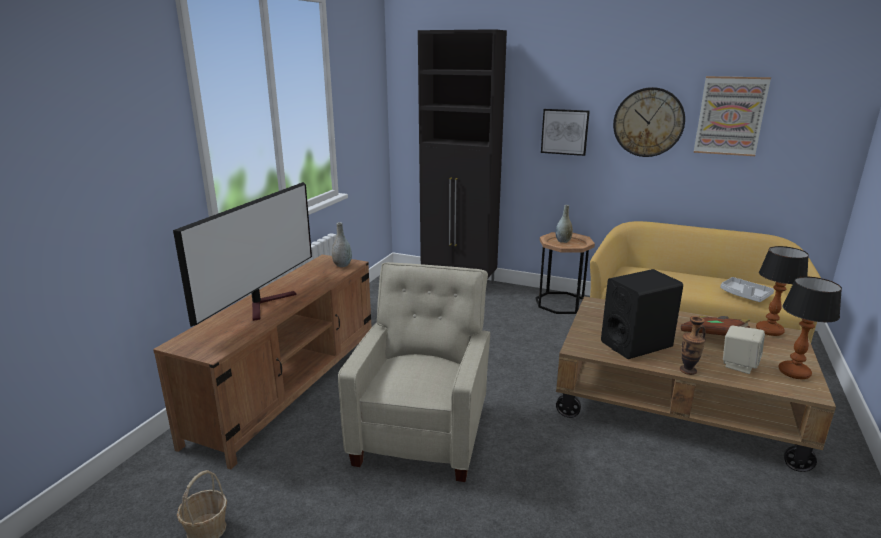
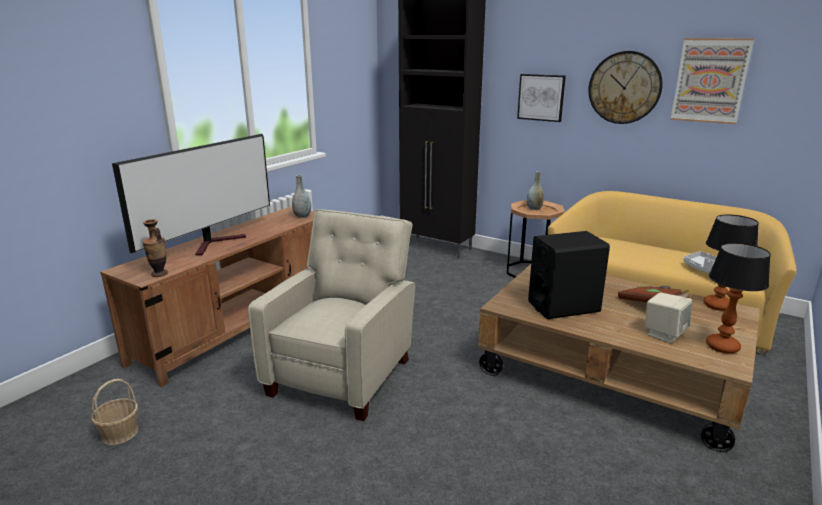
camera: 10 degrees right, 0 degrees up
(687, 370) = (604, 334): vase -> vase (159, 274)

